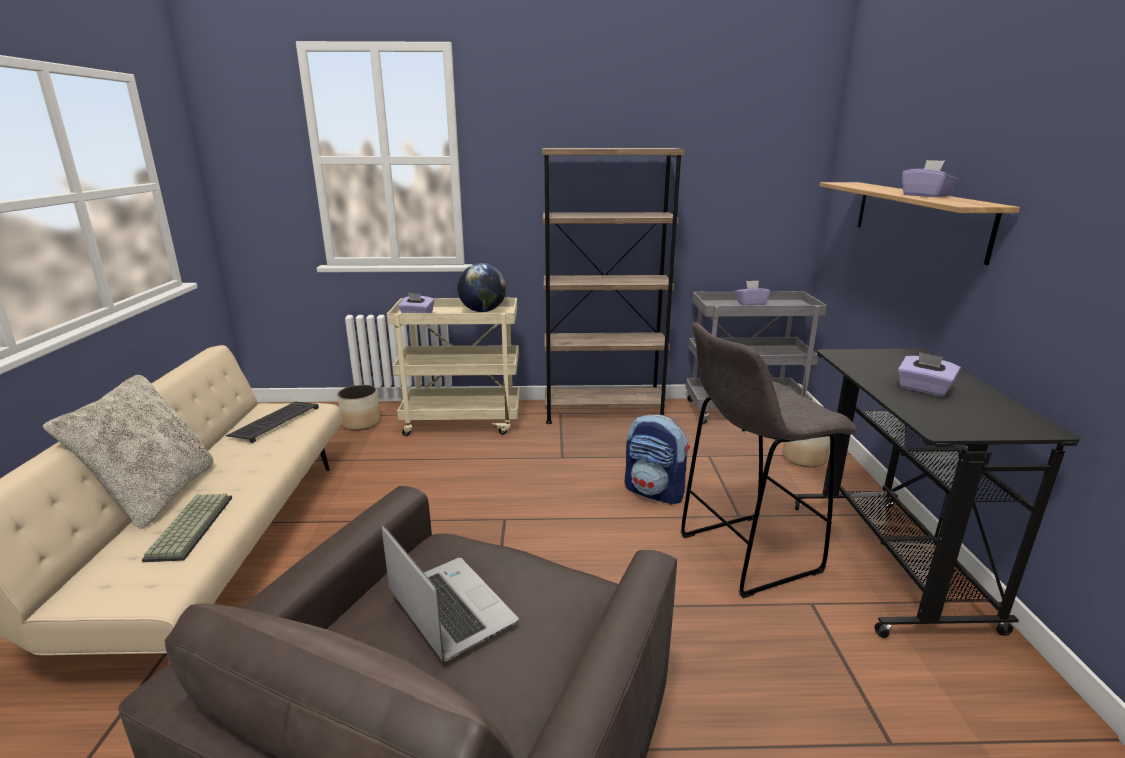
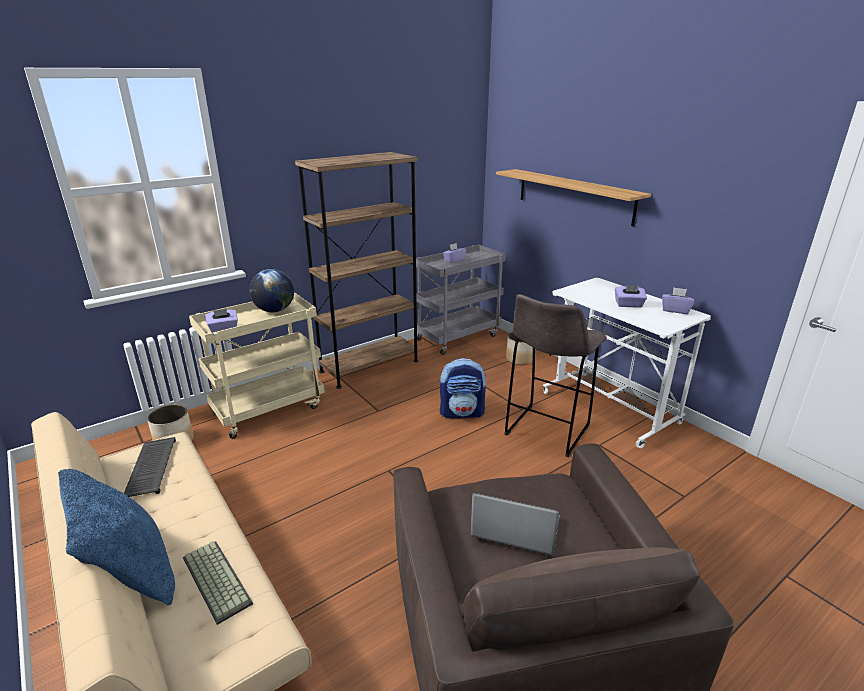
camera: 35 degrees left, 5 degrees up
(156, 494) = (131, 574): beige pillow -> blue pillow
(886, 563) = (609, 407): black desk -> white desk
(925, 195) = (589, 185): purple tissue box -> purple tissue box (675, 310)

